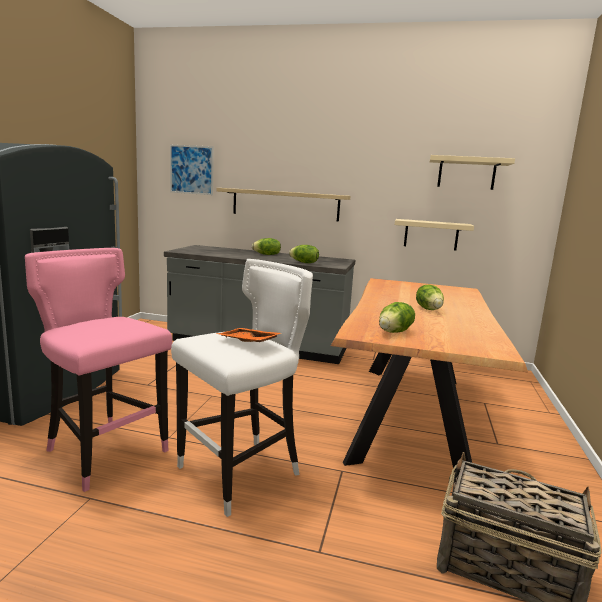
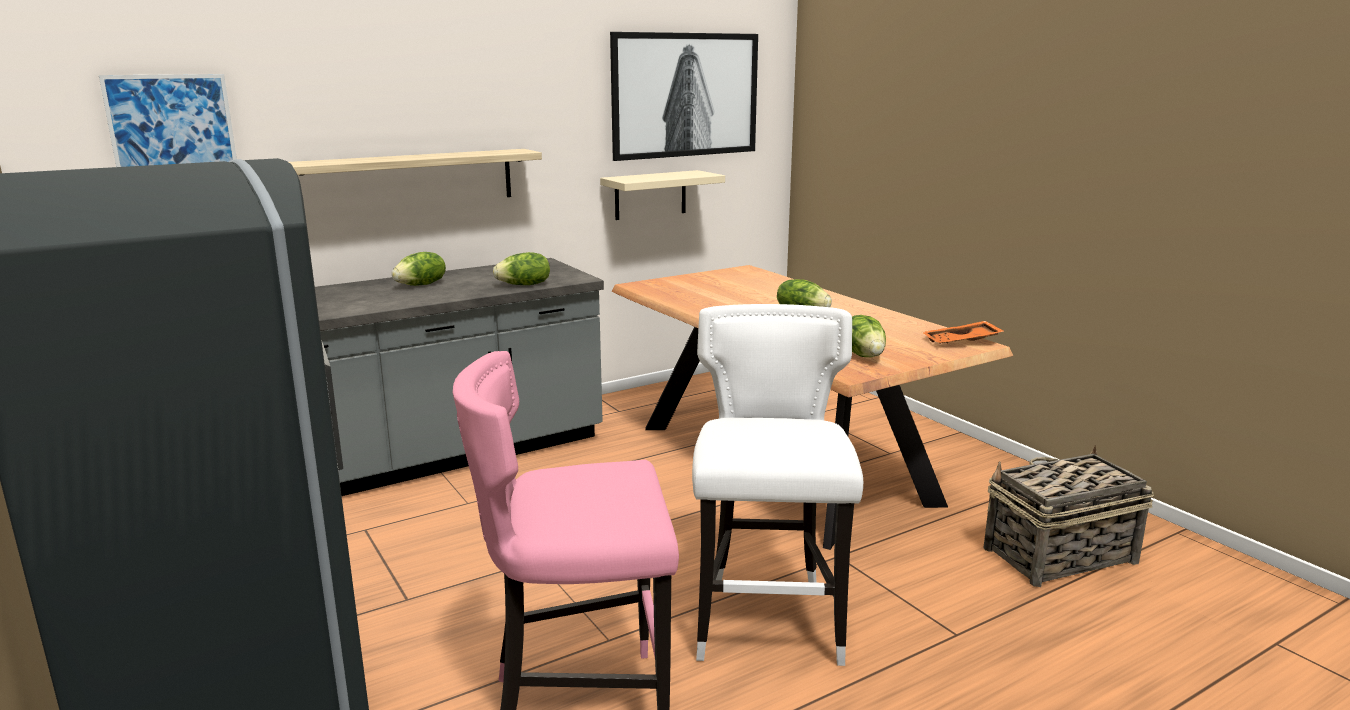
camera: 45 degrees left, 5 degrees up
(247, 342) = (787, 430): orange tray -> orange tray (962, 342)
(466, 173) = (685, 95): beige shelf -> picture

